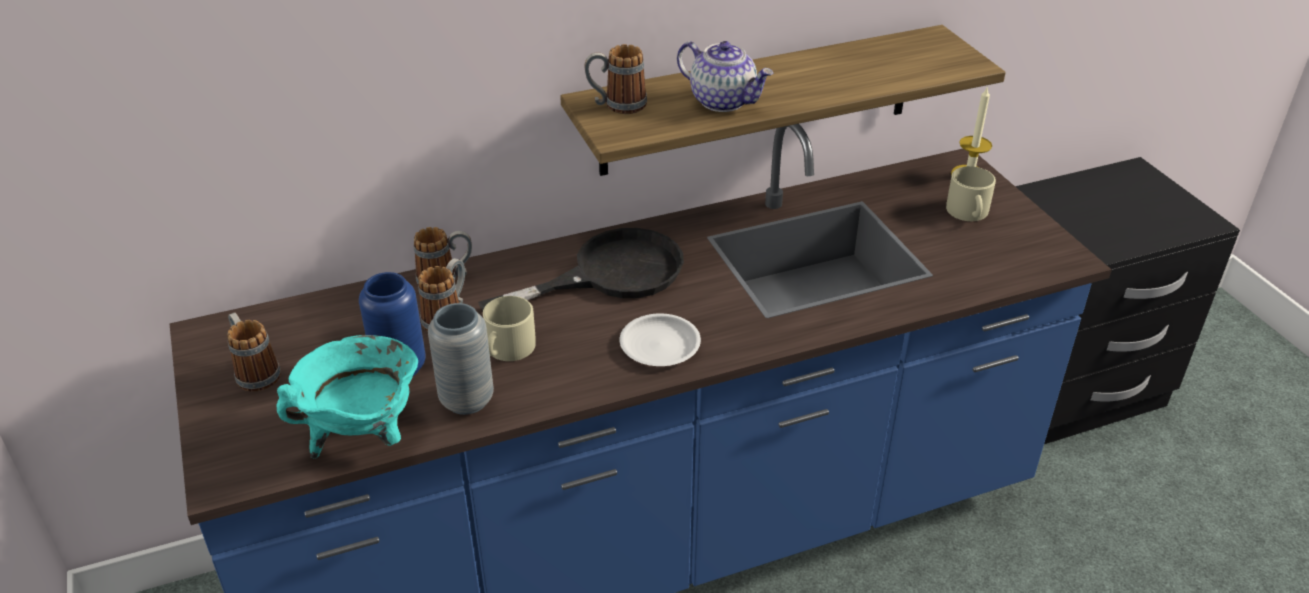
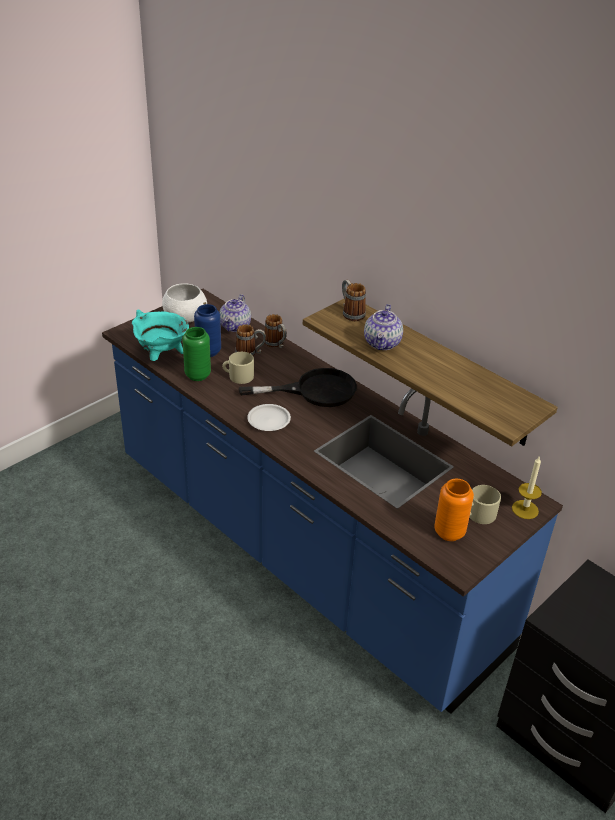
camera: 65 degrees right, 0 degrees up
(255, 372) = (185, 318): mug -> white bowl
(346, 313) = (235, 326): none -> teapot
(467, 400) = (197, 375): grey vase -> green vase
(610, 274) = (314, 391): black frying pan -> black frying pan turned 45 degrees counterclockwise
(996, 246) = (449, 532): none -> orange vase

